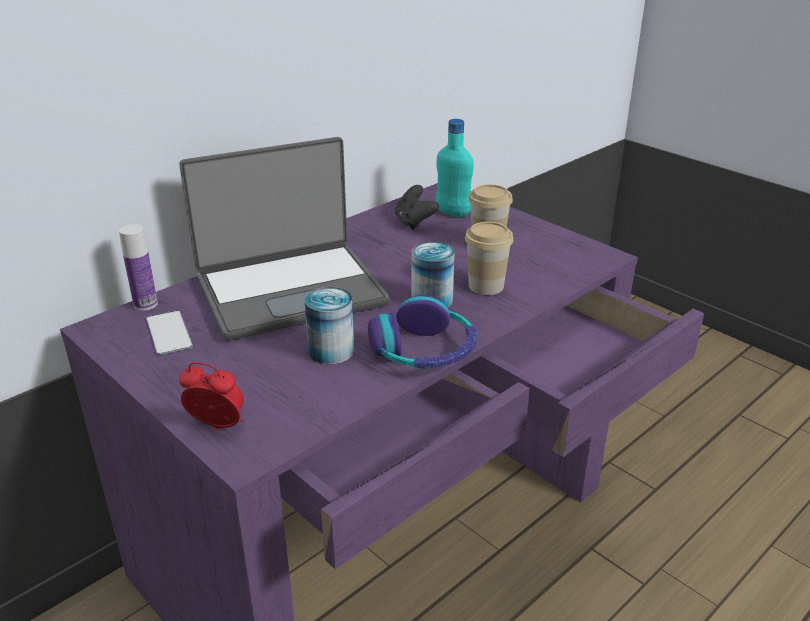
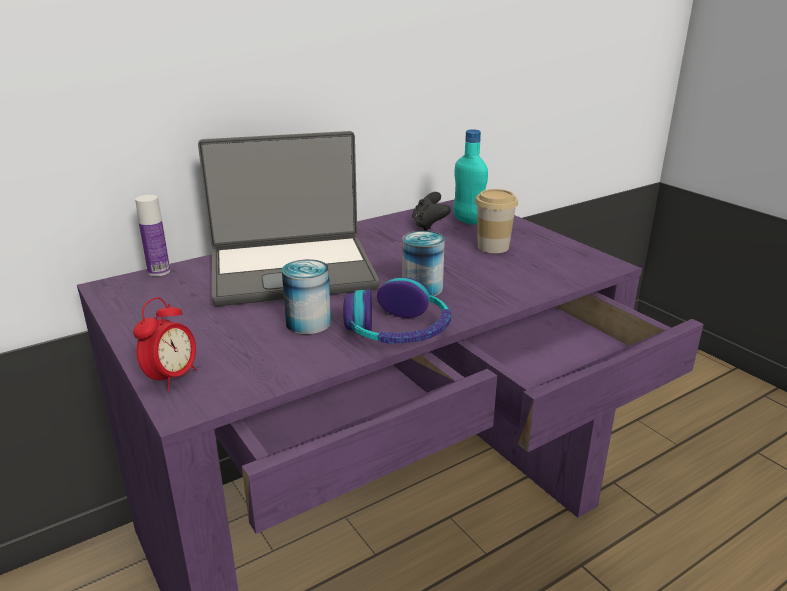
camera: 10 degrees right, 5 degrees down
(169, 333) = (167, 295): phone -> none
(218, 427) = (172, 378): alarm clock -> alarm clock turned 90 degrees clockwise
(486, 286) = (479, 281): cup -> none

